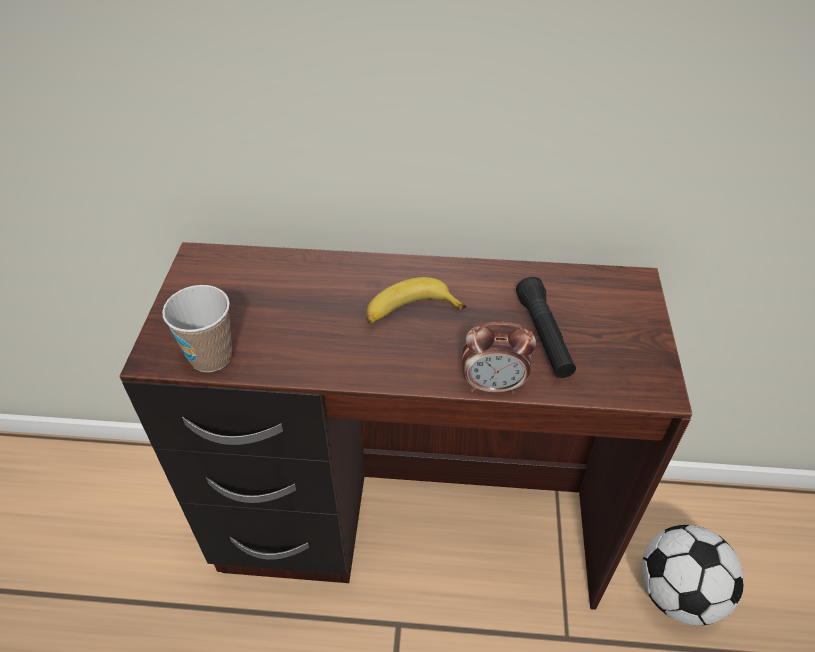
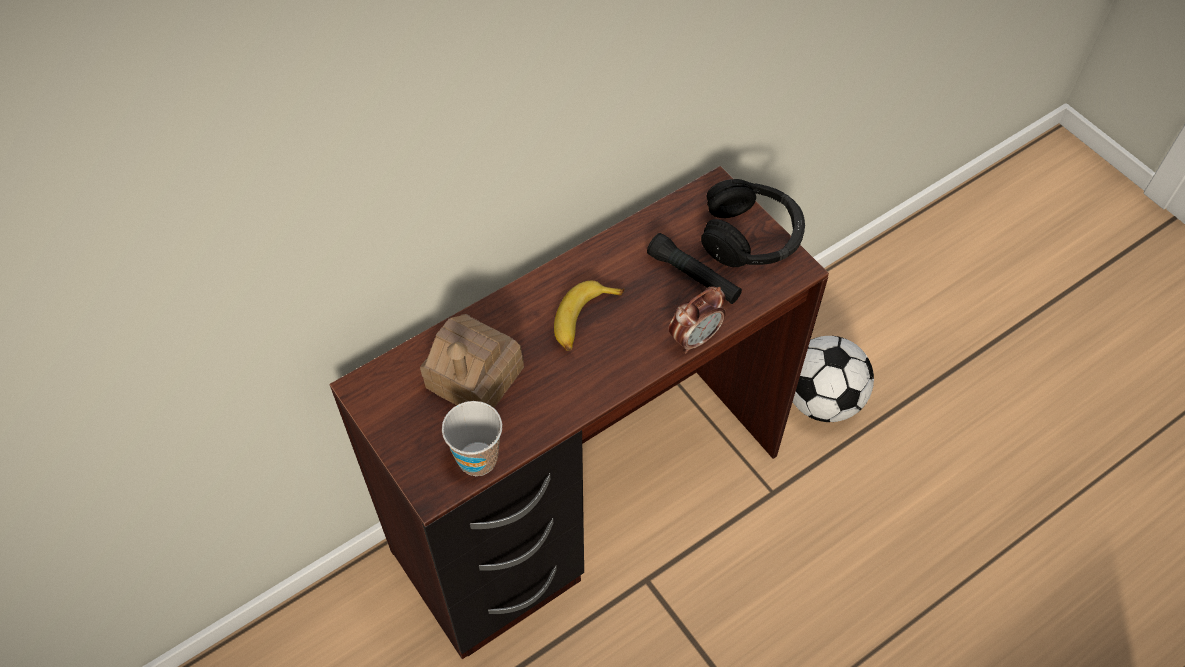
camera: 40 degrees left, 10 degrees up
(279, 299) = (474, 378): none -> toy house
(634, 336) = (751, 236): none -> black headphones

